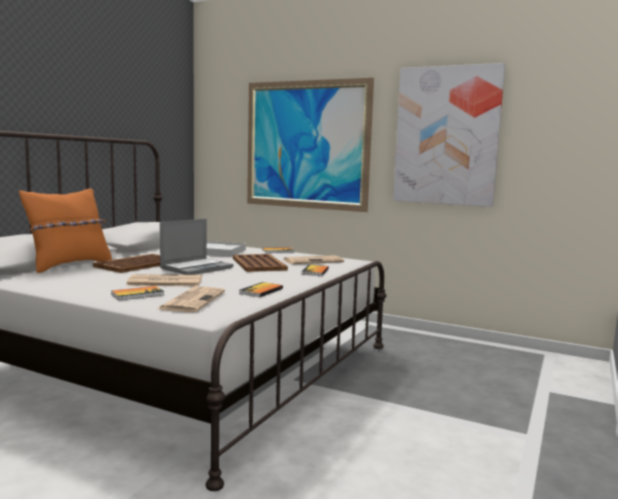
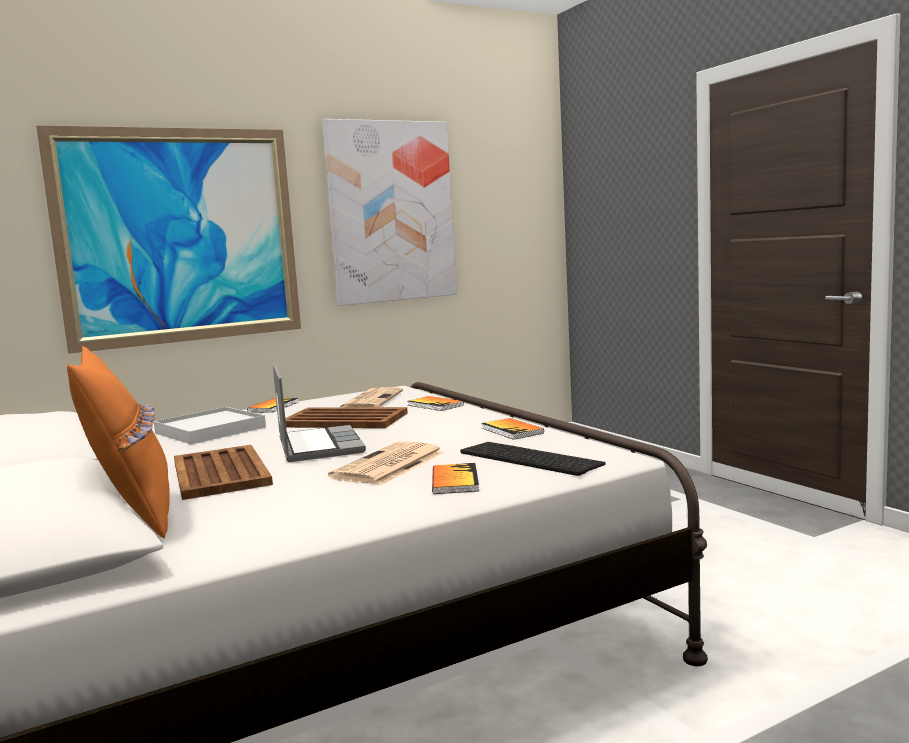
camera: 55 degrees left, 0 degrees up
(192, 300) = (526, 459): newspaper -> keyboard

